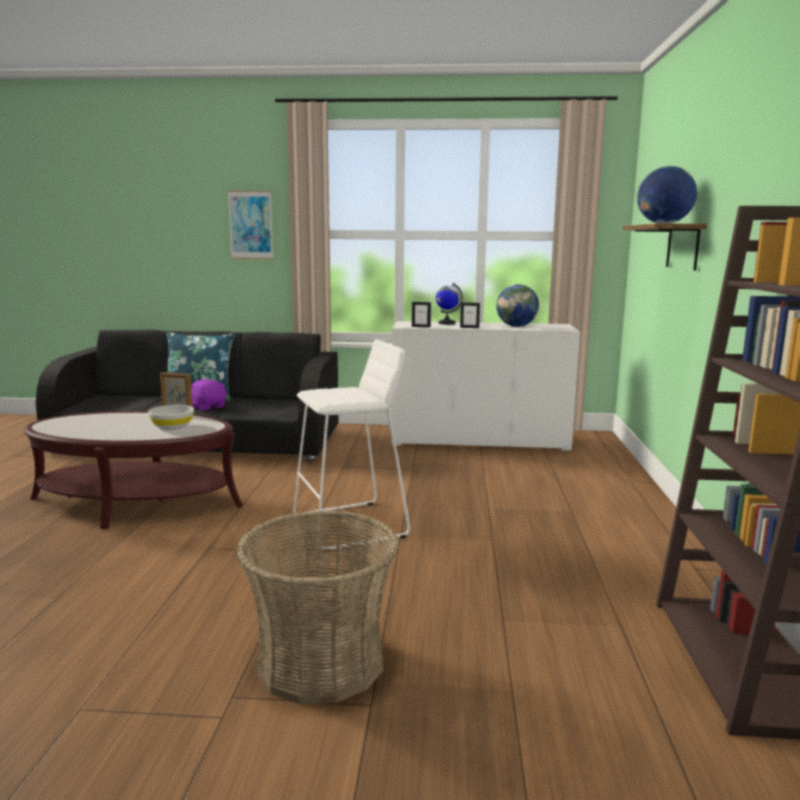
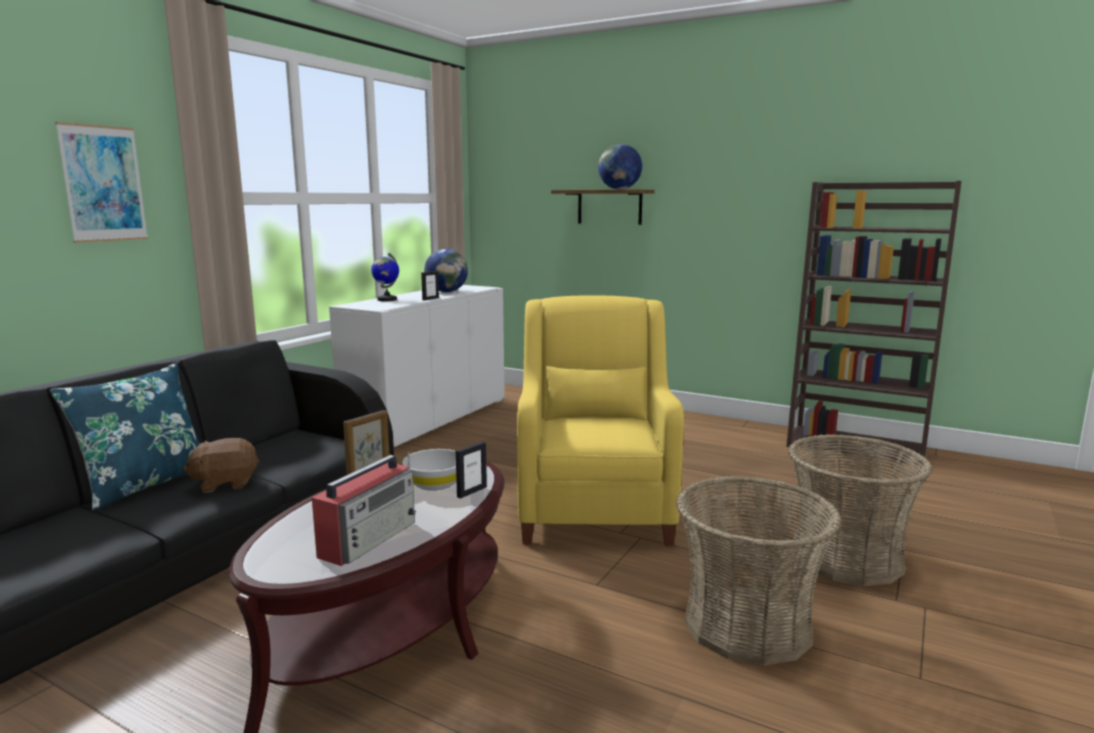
camera: 65 degrees left, 0 degrees up
(84, 429) = (369, 538): none -> radio
(160, 614) = (747, 625): none -> basket
(208, 407) = (225, 483): purple plush toy -> brown plush toy
(350, 526) = (594, 507): white stool -> yellow armchair
(421, 327) = (395, 306): picture frame -> picture frame (471, 492)

